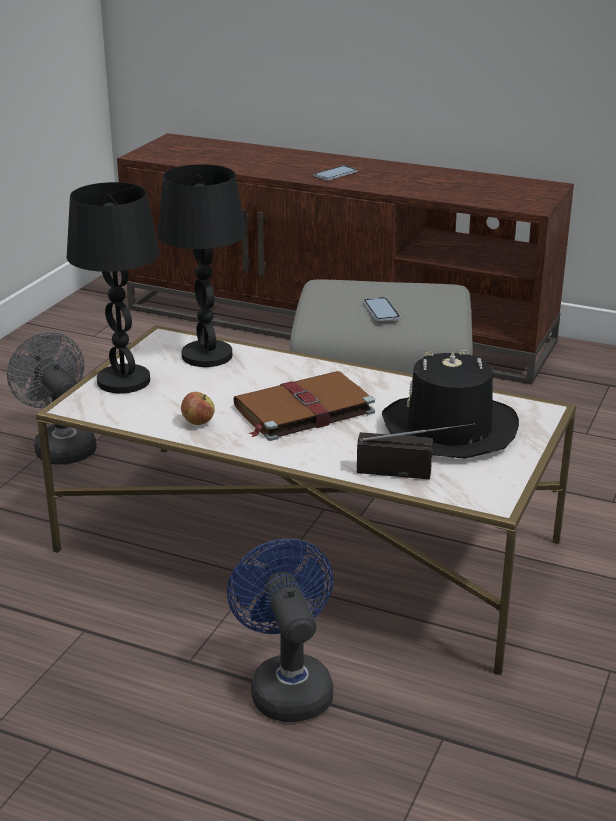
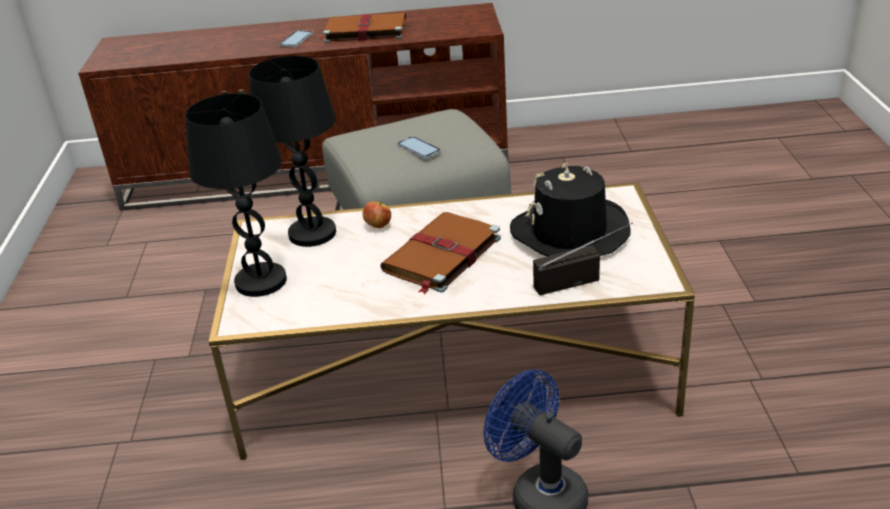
camera: 25 degrees left, 5 degrees up
(61, 446) = (163, 358): grey fan -> none
(198, 422) = (366, 297): apple -> apple (378, 226)
(409, 181) = (364, 31): none -> brown book

